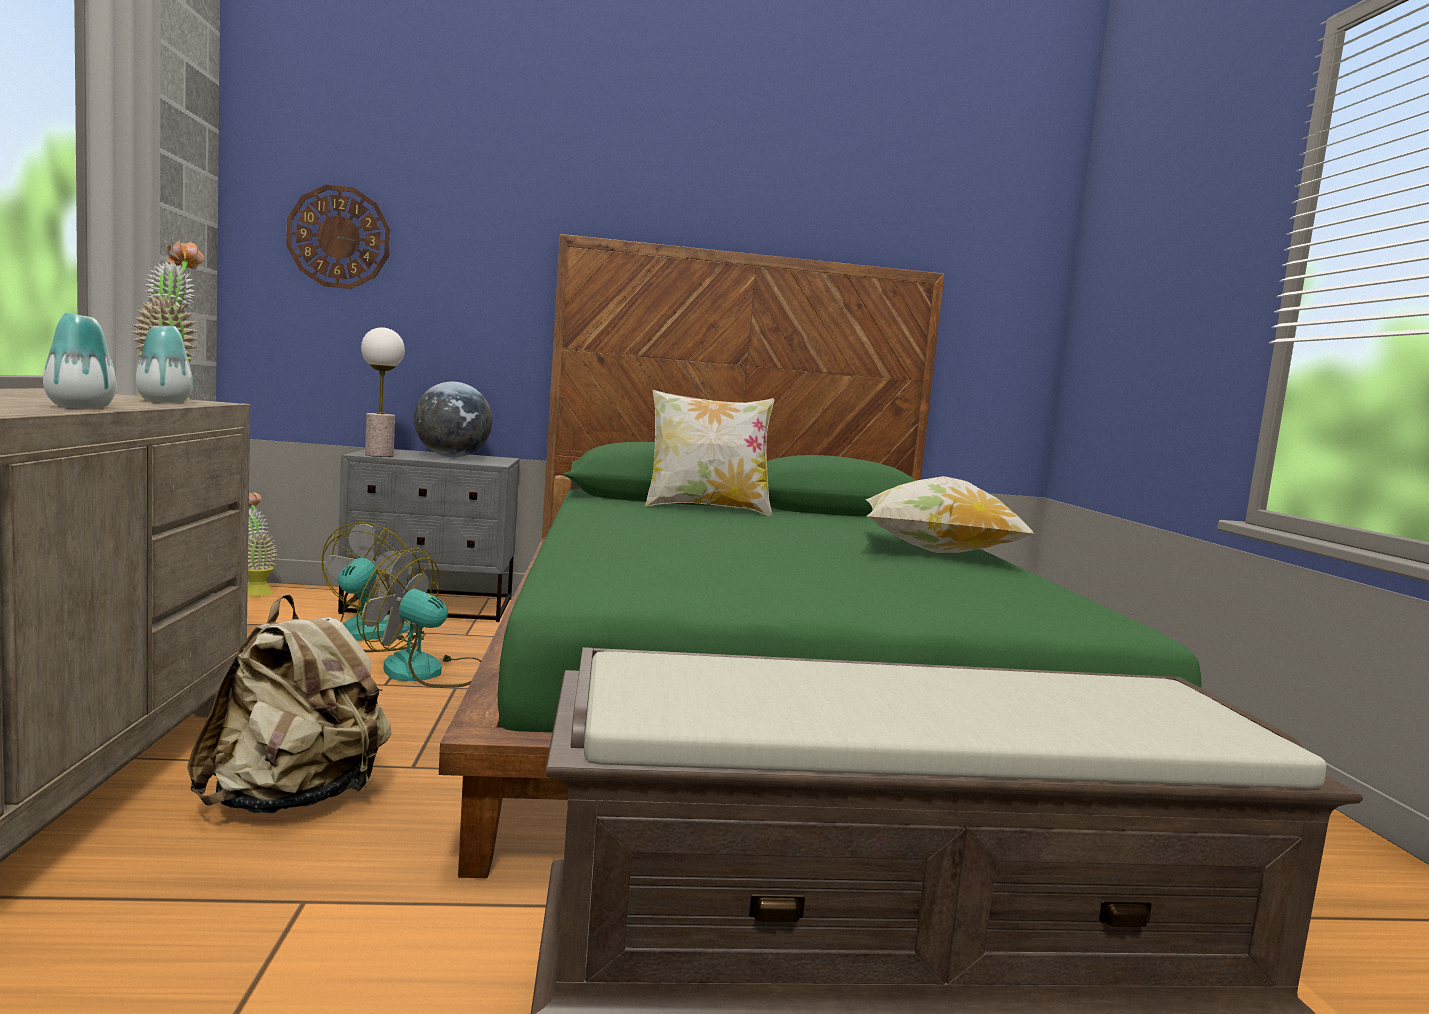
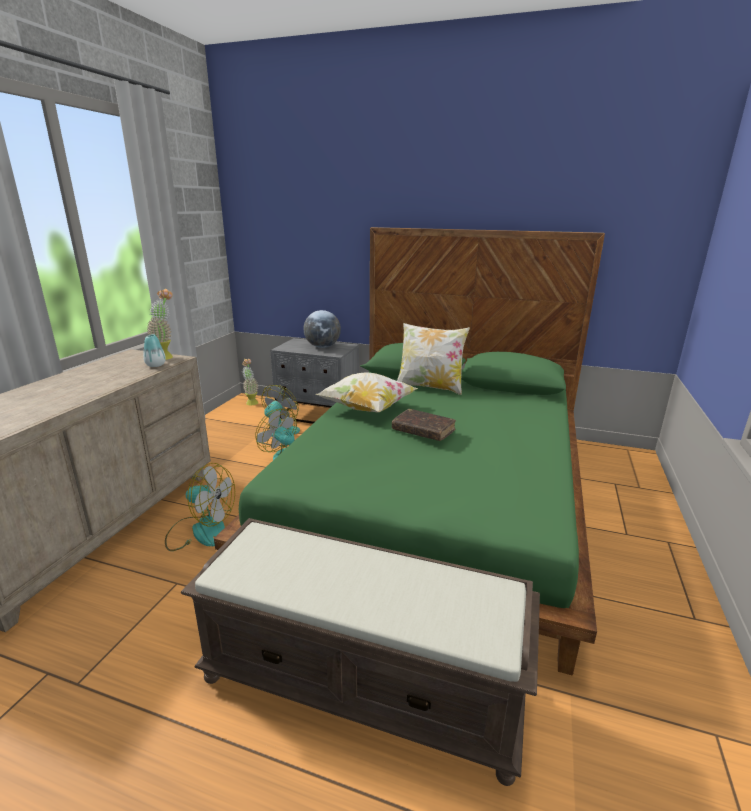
camera: 25 degrees right, 15 degrees up
(80, 407) = (106, 388): vase -> none
(294, 799) = (201, 530): beige backpack -> fan
(339, 237) = (272, 236): wall clock -> none
(379, 455) = (287, 349): table lamp -> none
(776, 541) = (423, 431): none -> brown book
(937, 552) = (520, 441): pillow -> pillow (367, 409)

